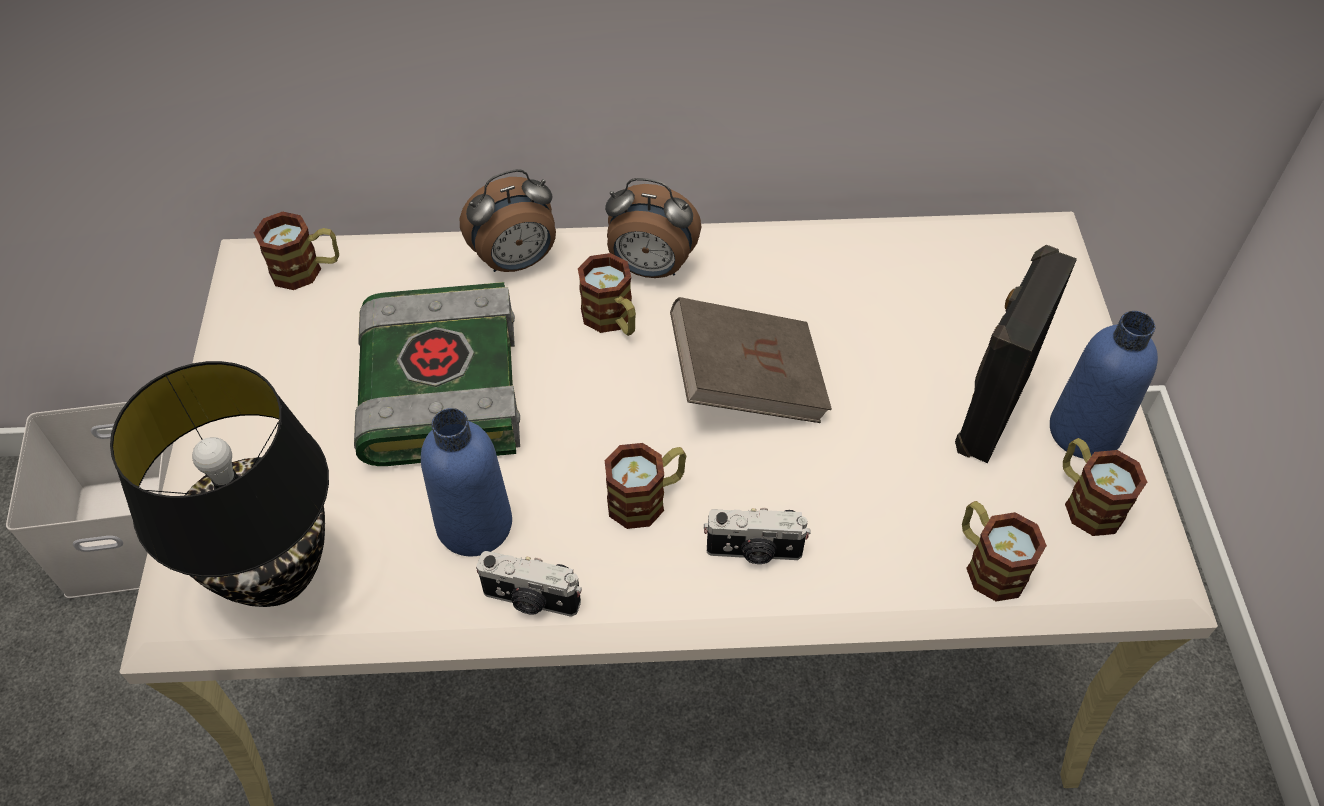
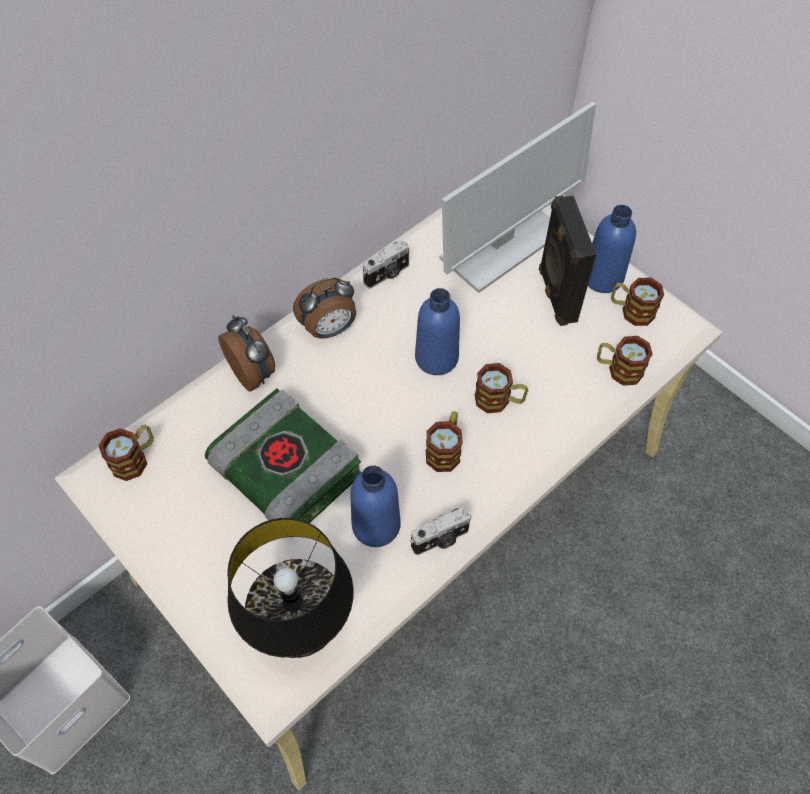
camera: 40 degrees left, 5 degrees up
(516, 262) = (253, 373): alarm clock -> alarm clock turned 60 degrees counterclockwise
(613, 320) = (338, 370): mug -> mug (499, 400)
(747, 383) = (436, 358): brown book -> blue bottle
(754, 551) = (518, 438): camera -> camera (387, 275)
(972, 305) = (502, 246): none -> monitor

